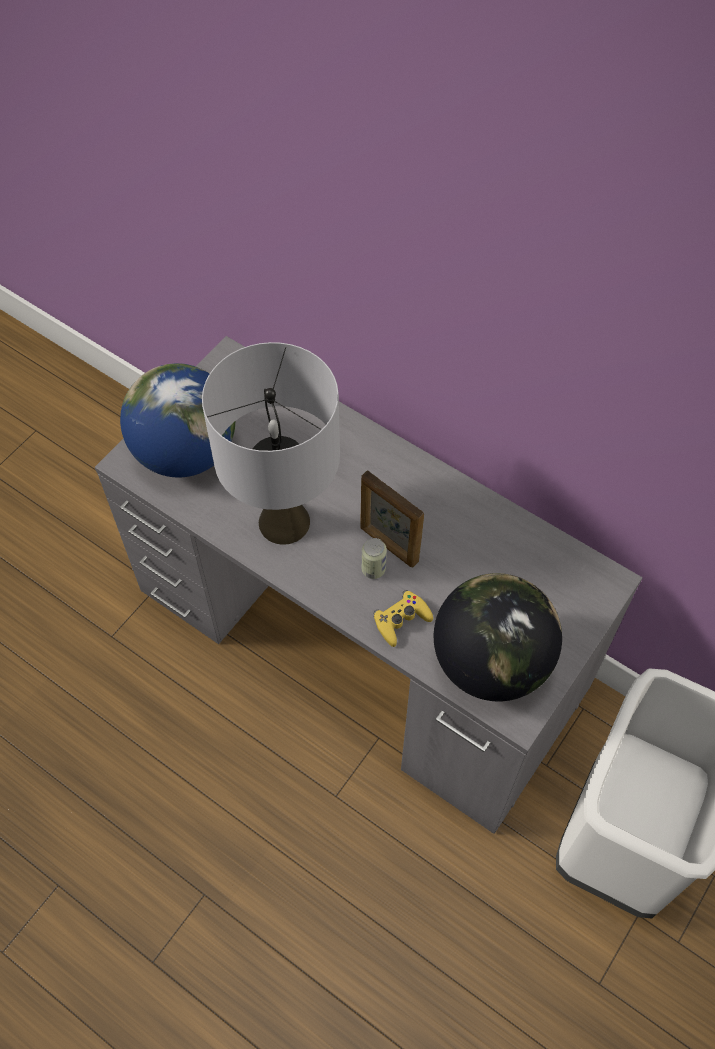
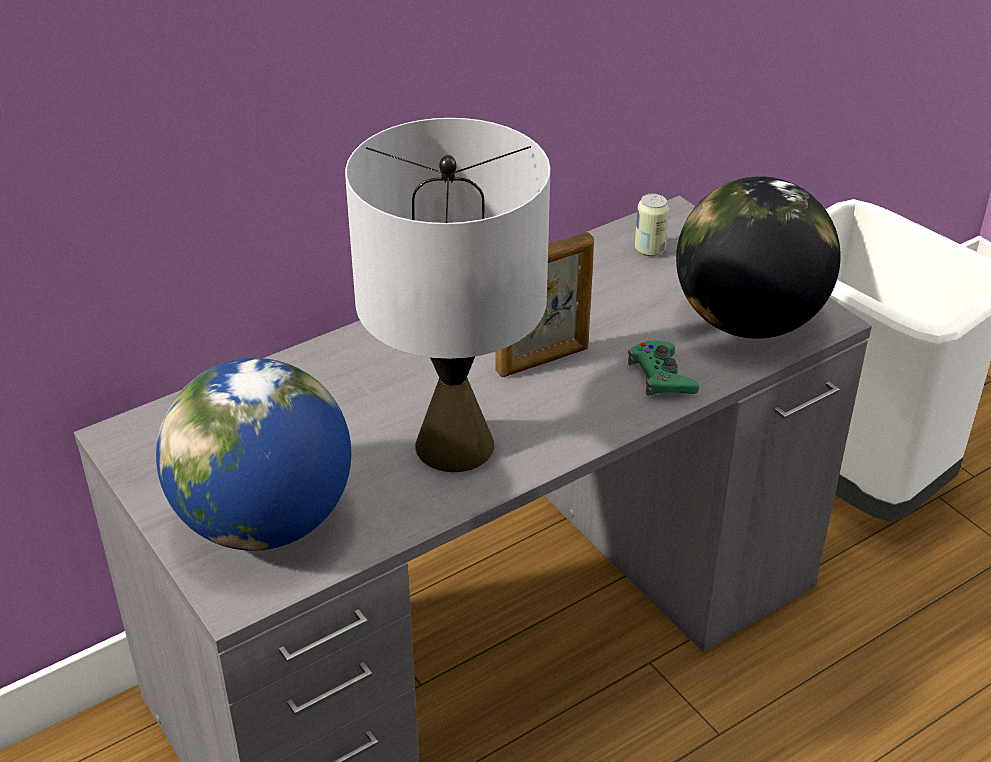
camera: 70 degrees left, 20 degrees down
(373, 569) = (574, 382): can -> can (649, 249)
(401, 620) = (661, 376): yellow game controller -> green game controller

